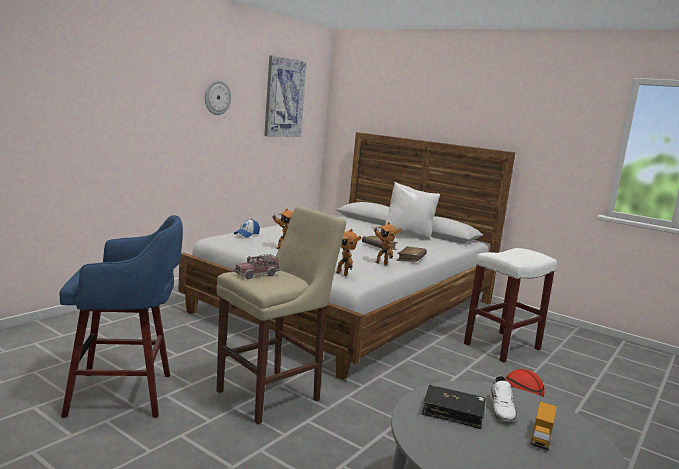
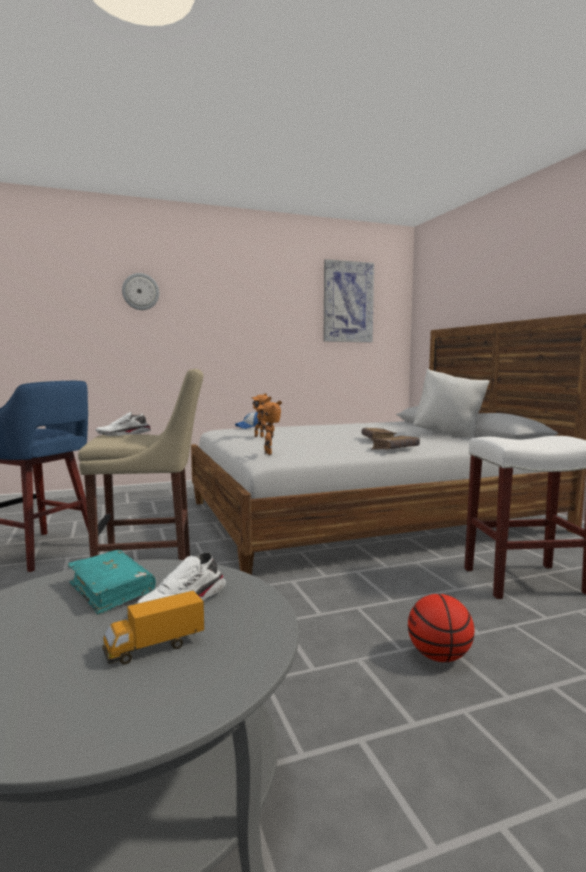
camera: 35 degrees right, 5 degrees down
(217, 97) = (261, 304): wall clock -> wall clock (140, 291)
(256, 274) = (123, 435): toy truck -> white shoe
(382, 263) = (344, 450): toy robot -> none
(453, 413) = (111, 590): black book -> turquoise book

